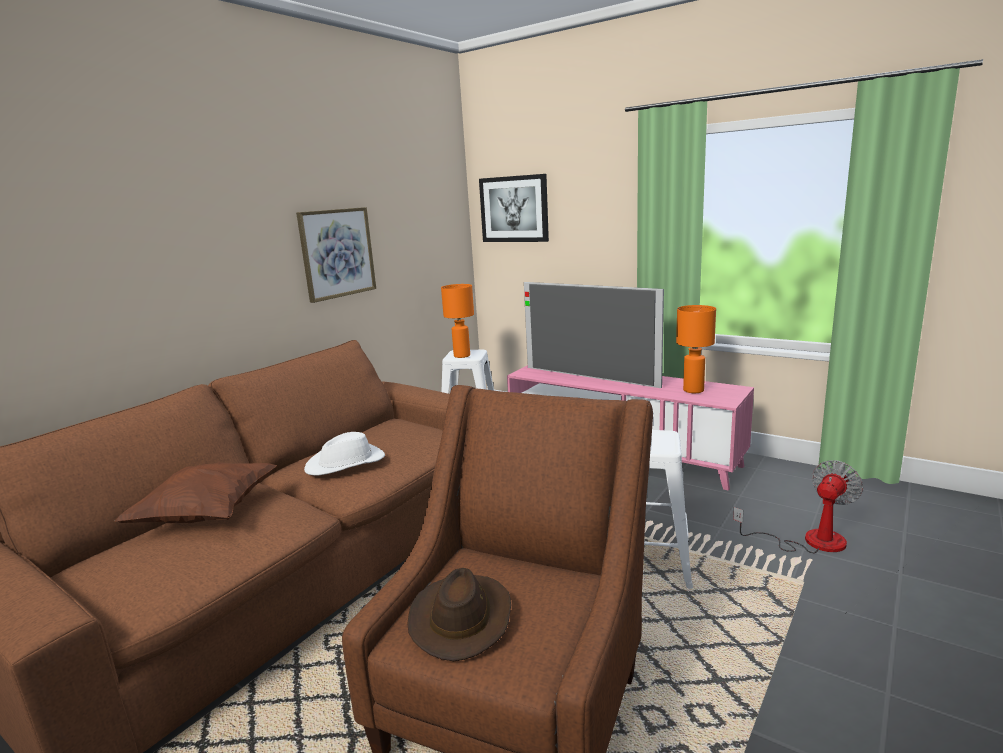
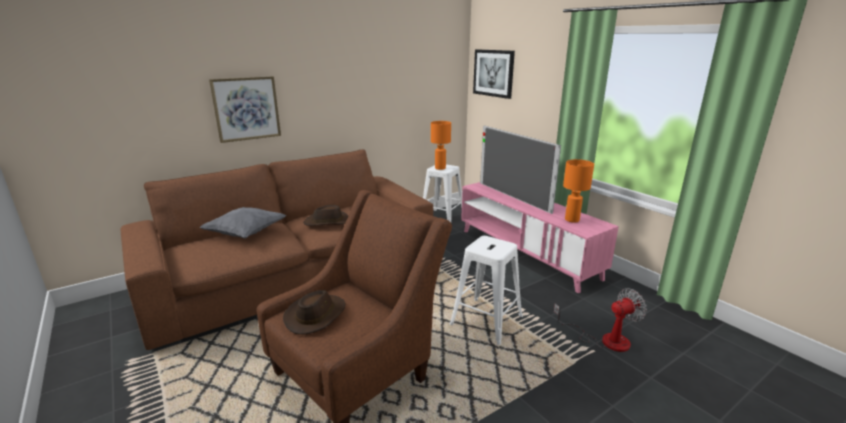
camera: 20 degrees right, 5 degrees up
(207, 514) = (246, 234): brown pillow -> grey pillow
(337, 253) = (362, 94): picture -> picture (246, 108)
(346, 463) = (327, 222): white hat -> brown hat

